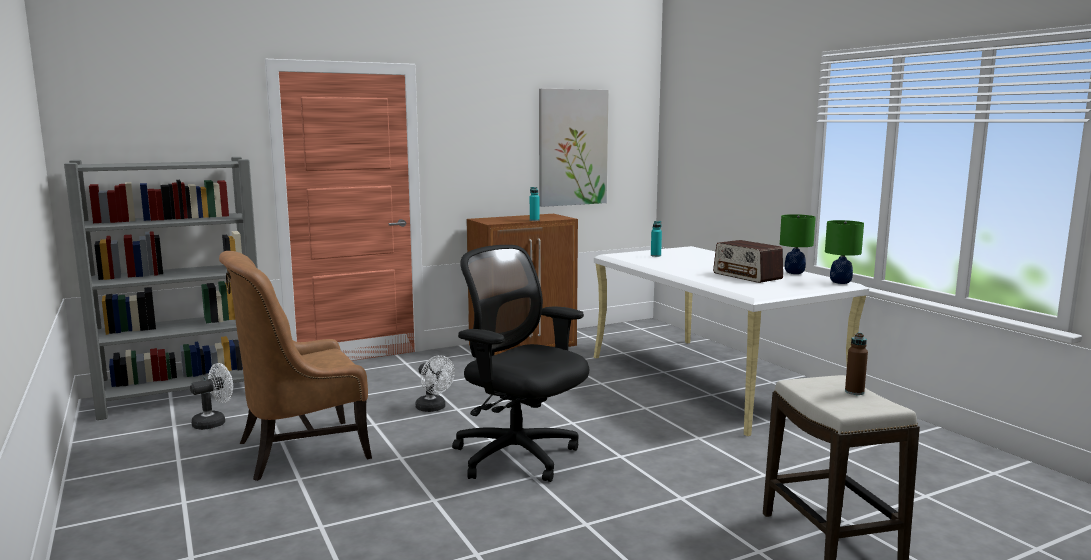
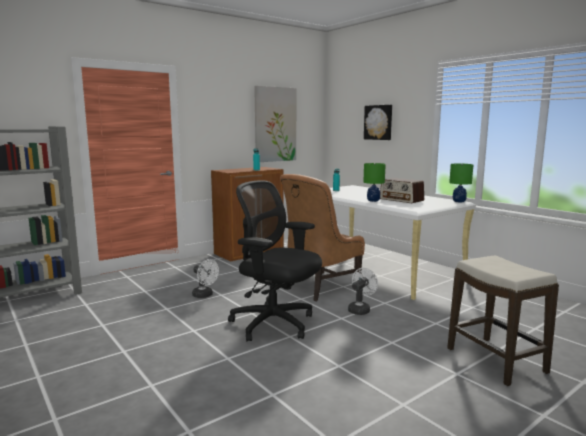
camera: 10 degrees left, 0 degrees up
(214, 422) = (47, 315): white fan -> white fan (360, 309)
(301, 450) = (119, 330): brown chair -> brown chair (318, 286)
(735, 146) = (378, 122): none -> picture
(793, 273) = (427, 197): green table lamp -> green table lamp (372, 201)
(854, 392) = (510, 265): brown bottle -> none

